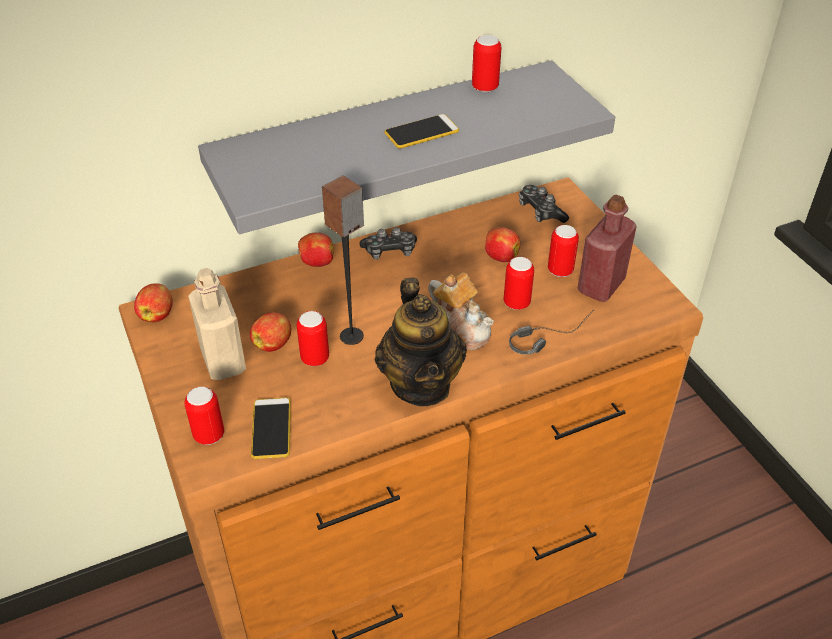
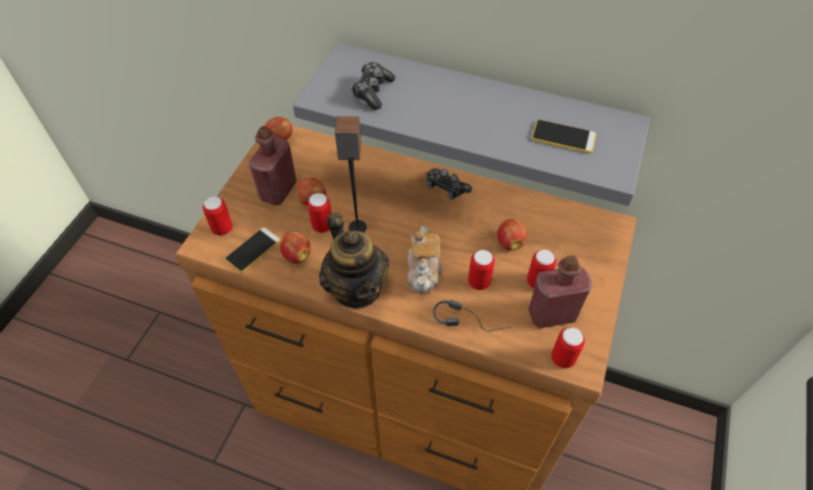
camera: 45 degrees right, 10 degrees up
(223, 361) = (278, 191): beige bottle -> red bottle
(316, 262) = (396, 165): apple -> apple (296, 255)
(421, 132) = (473, 117): phone -> phone (563, 137)
(421, 384) = (357, 288): teapot -> teapot turned 60 degrees counterclockwise
(485, 87) = (565, 109): can -> can (562, 358)
(540, 211) = (580, 229): game controller -> game controller (372, 91)

